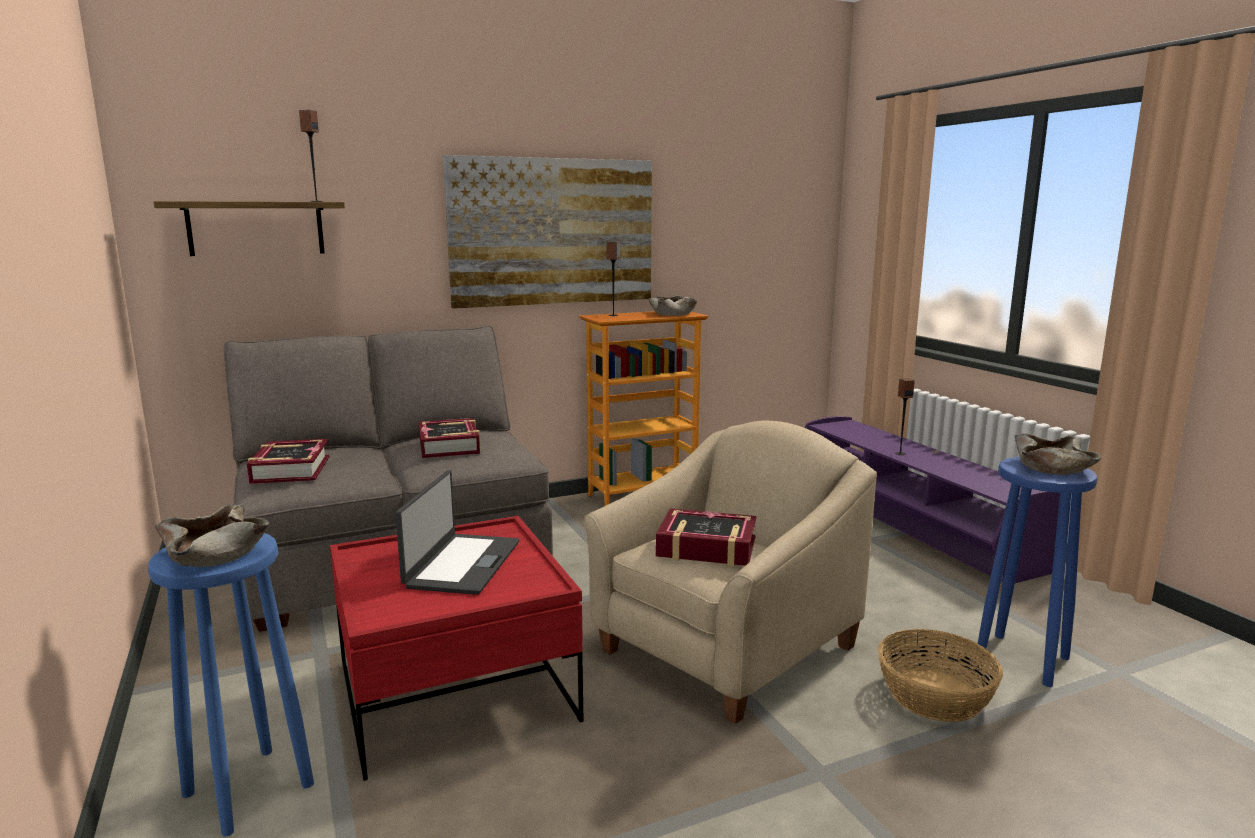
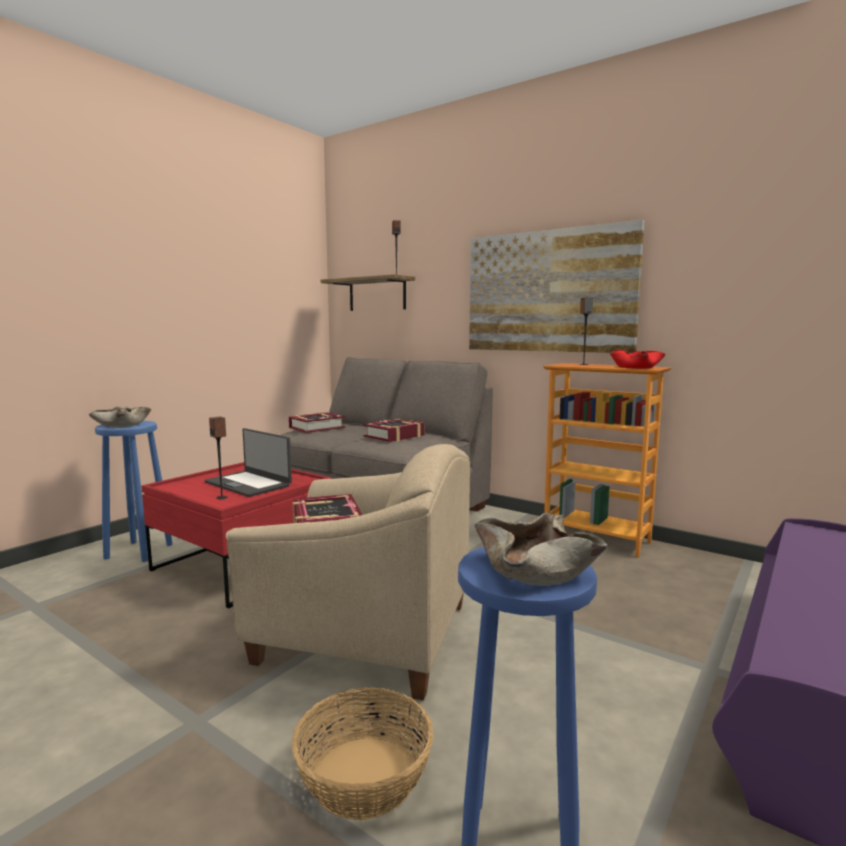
camera: 60 degrees right, 5 degrees down
(462, 564) = (249, 484): laptop -> laptop turned 60 degrees clockwise
(672, 314) = (635, 367): beige bowl -> red bowl
(900, 453) = (800, 577): speaker -> speaker (222, 497)

